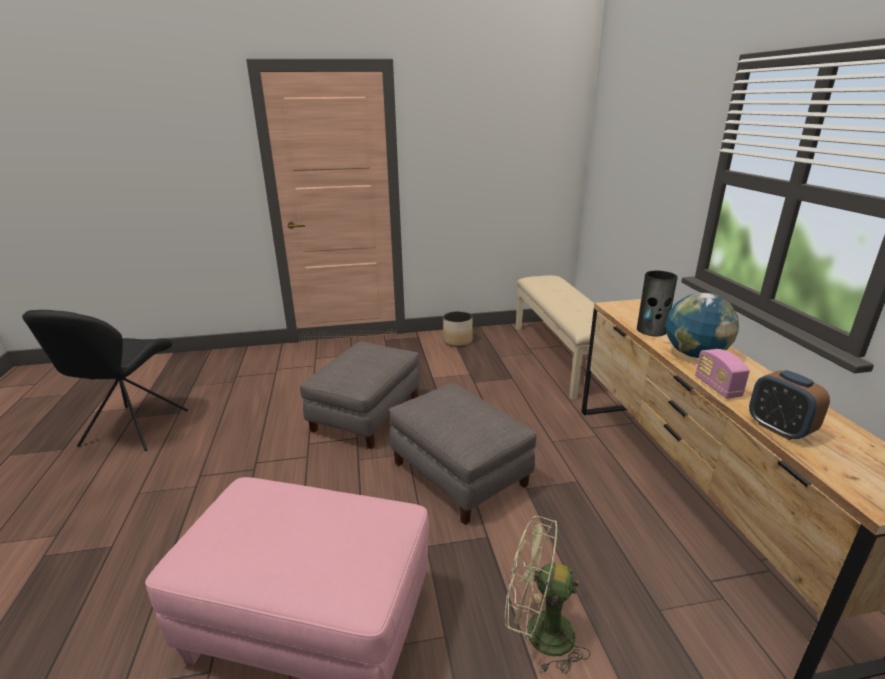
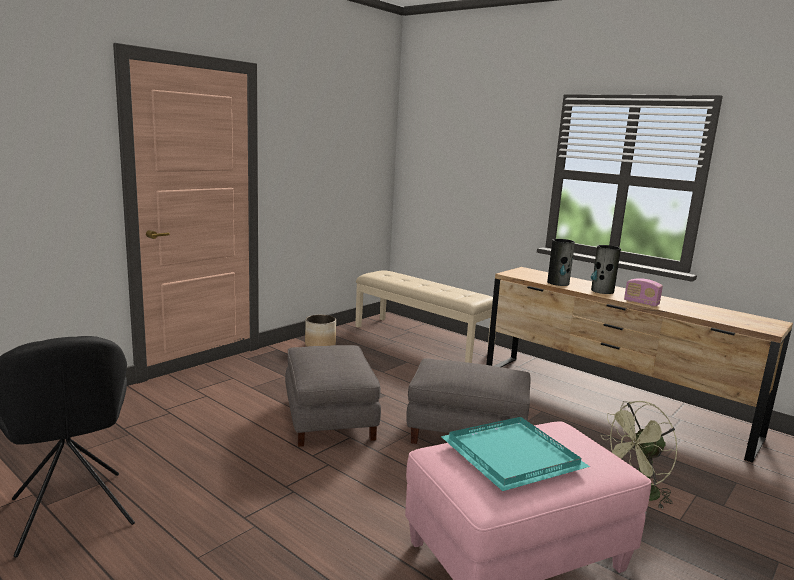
camera: 40 degrees left, 10 degrees down
(285, 522) = (512, 454): none -> turquoise tray
(695, 354) = (602, 291): globe -> vase
(779, 429) = (695, 314): alarm clock -> none

